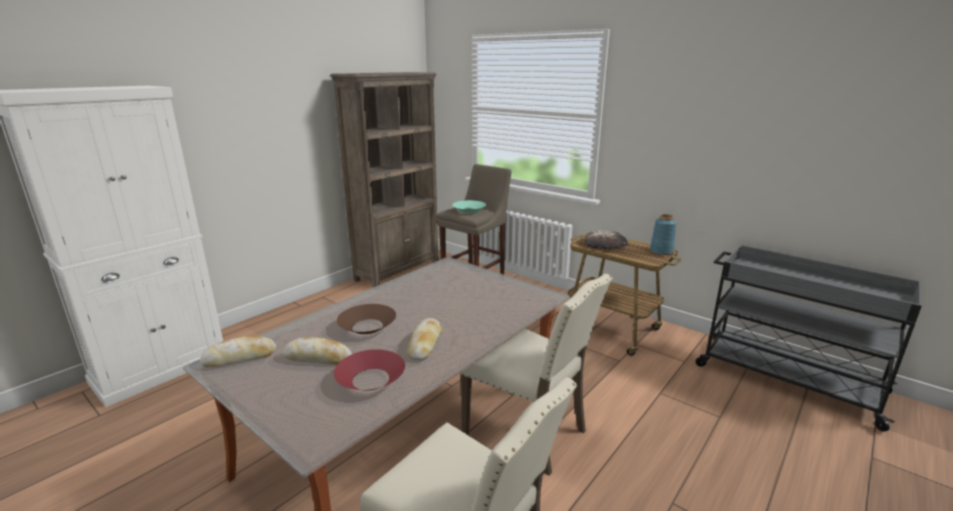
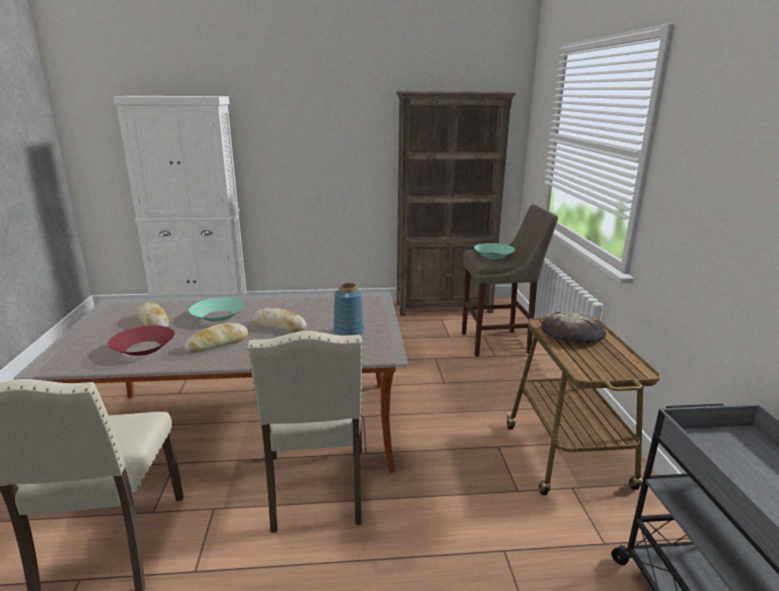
camera: 45 degrees right, 0 degrees up
(240, 357) = (129, 304): bread -> bread (279, 326)
(367, 326) = (218, 316): brown bowl -> turquoise bowl
(661, 251) = (630, 368): blue vase -> blue vase (348, 332)

